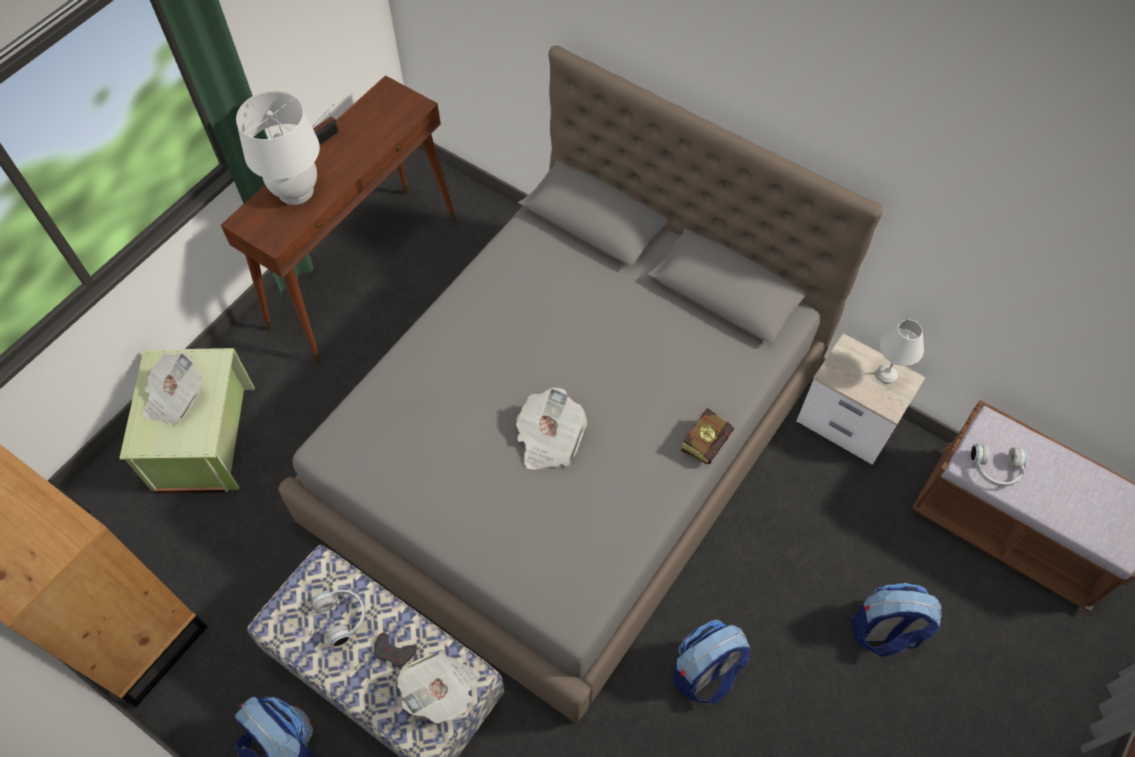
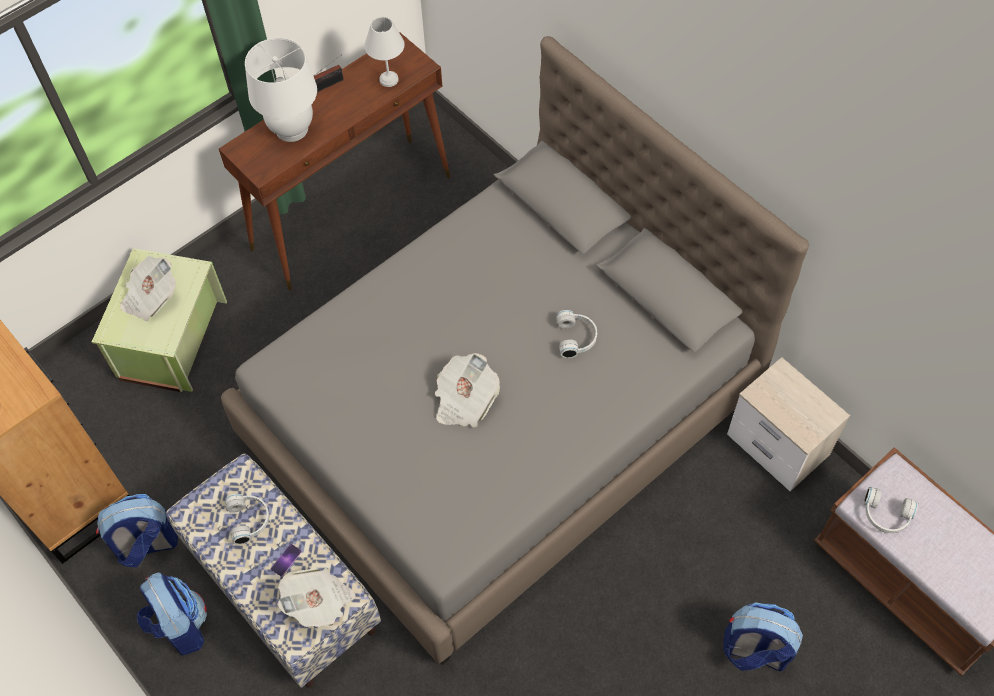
camera: 15 degrees right, 0 degrees up
(394, 652) = (286, 560): grey game controller -> phone
(646, 352) = (577, 338): none -> white headphones
(705, 673) = (572, 648): backpack -> backpack (147, 545)
(708, 440) = (611, 430): book -> none
(886, 373) = (812, 404): white table lamp -> white table lamp (389, 79)

